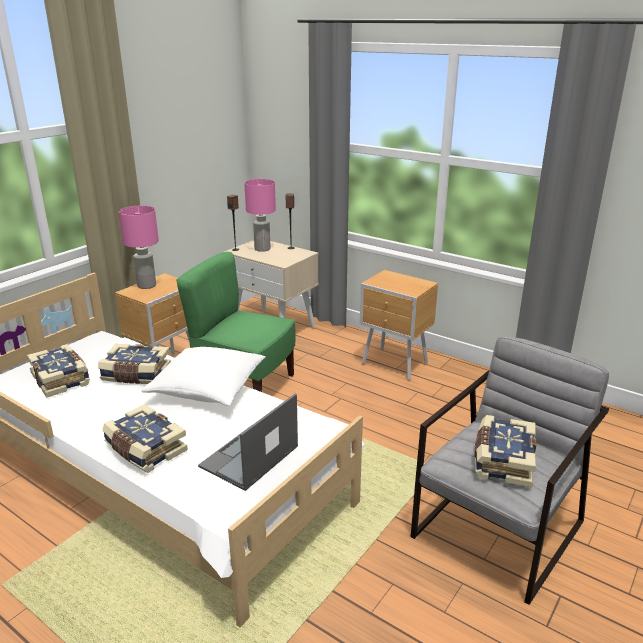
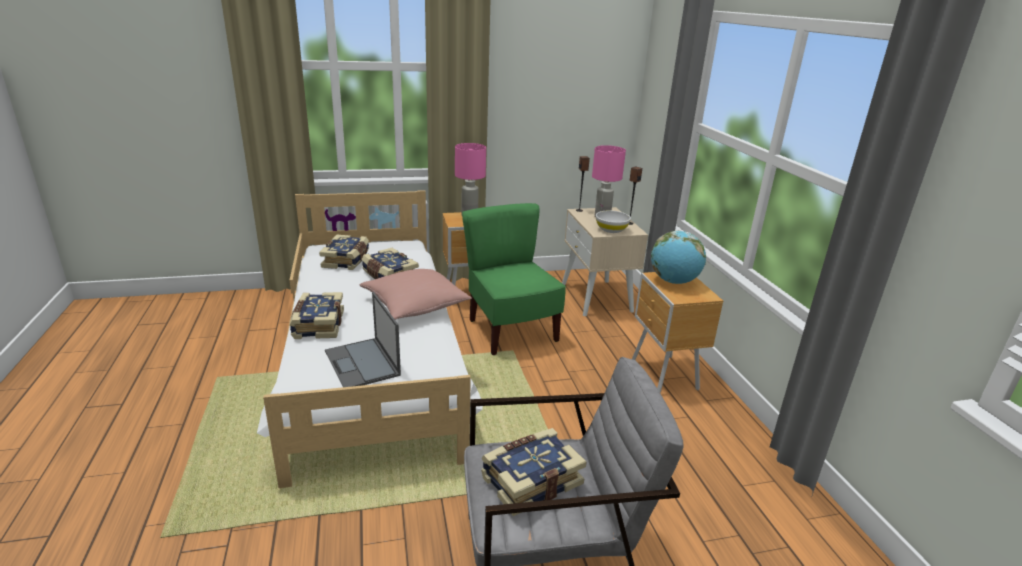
camera: 40 degrees right, 0 degrees up
(207, 388) = (415, 306): white pillow -> pink pillow
(249, 457) = (362, 363): laptop -> laptop turned 105 degrees counterclockwise
(287, 257) = (611, 229): none -> white bowl
(391, 281) = (674, 282): none -> globe

